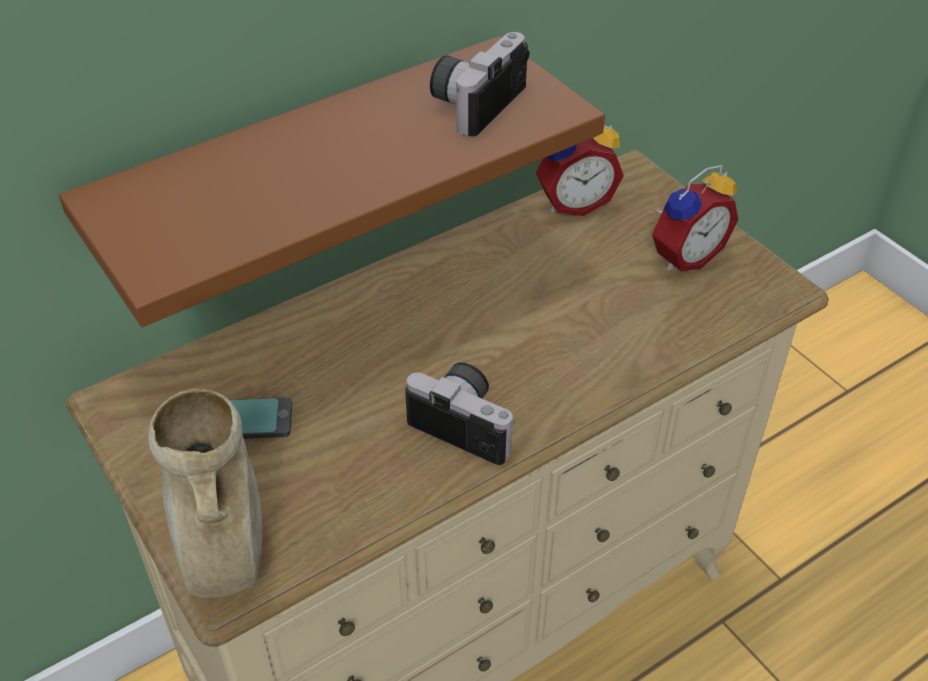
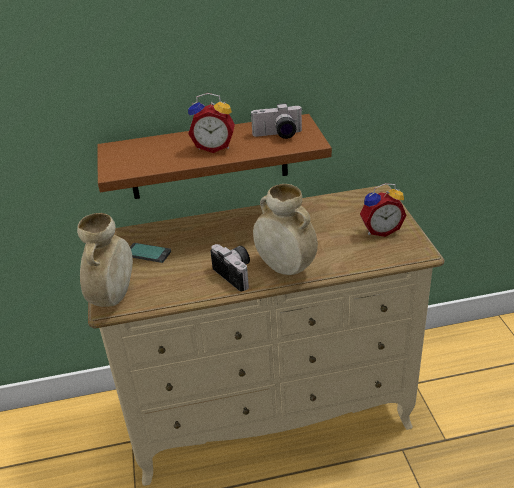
camera: 25 degrees right, 10 degrees down
(475, 102) = (278, 135): camera -> camera turned 150 degrees counterclockwise
(556, 386) = (285, 268): none -> beige vase
(574, 203) = (342, 200): alarm clock -> alarm clock (214, 147)

